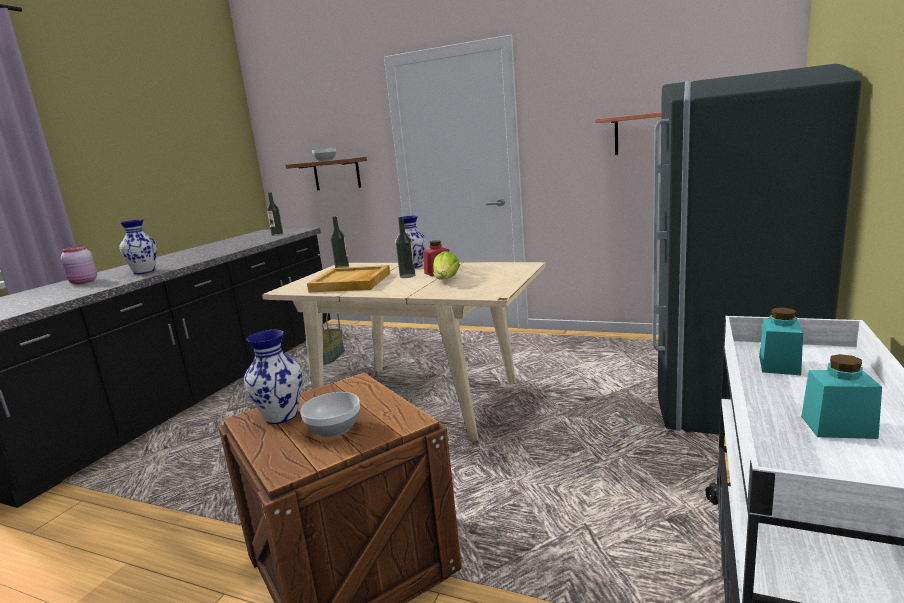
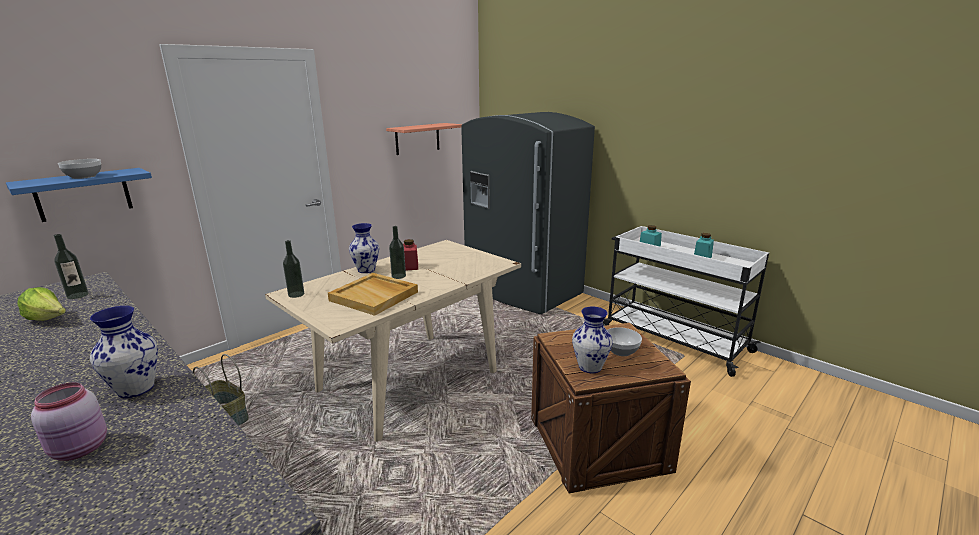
camera: 70 degrees left, 5 degrees up
(337, 174) = (83, 194): brown shelf -> blue shelf
(446, 280) = (441, 268): lettuce -> lettuce (49, 319)

